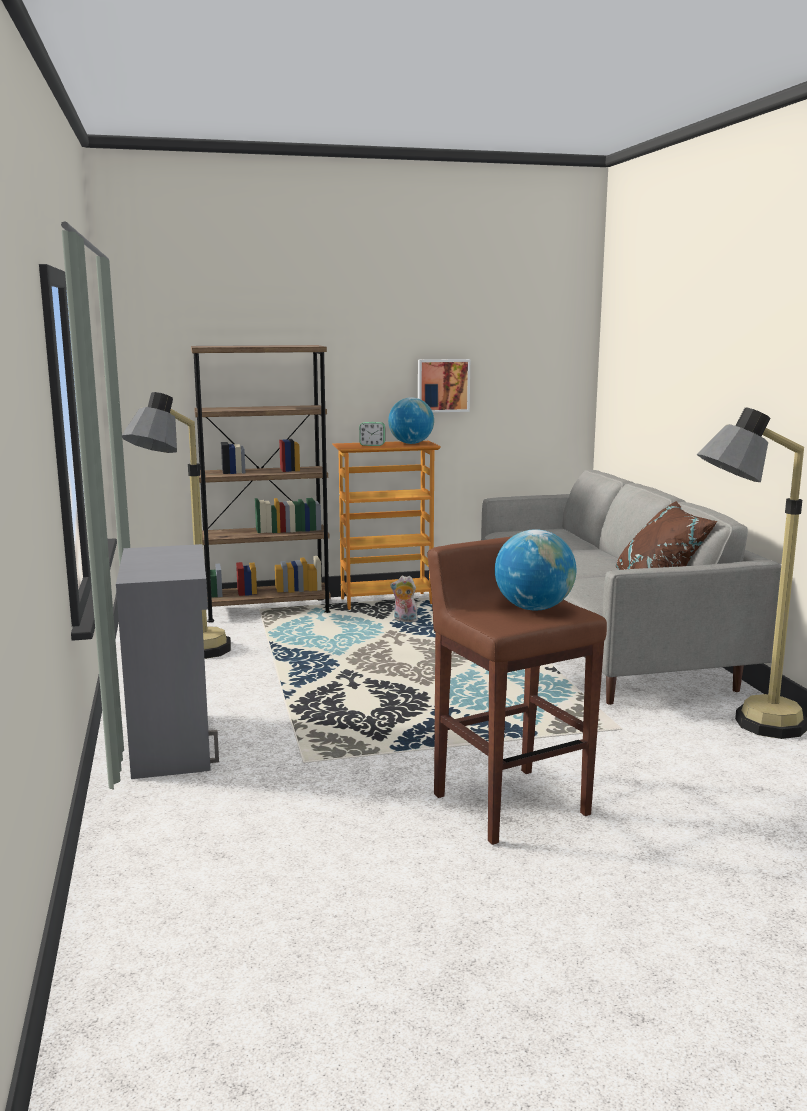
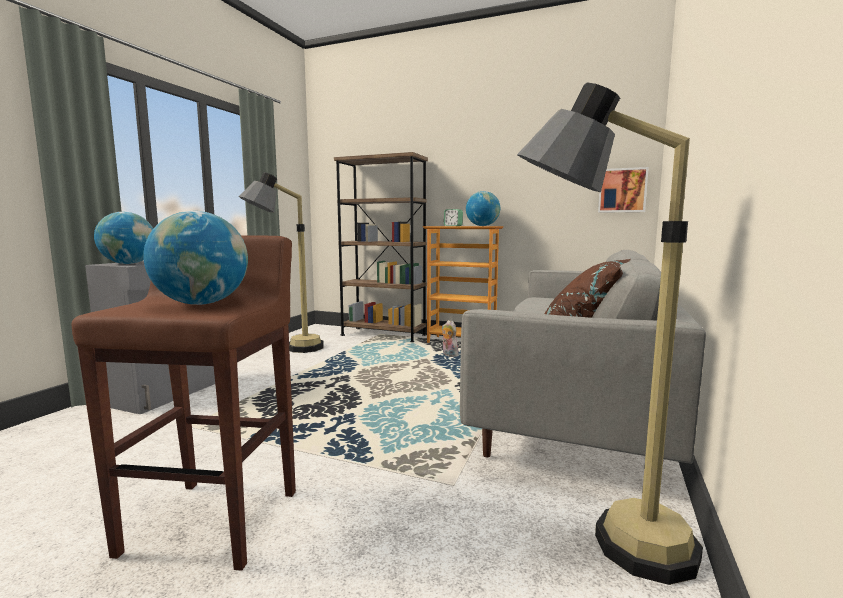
camera: 35 degrees right, 5 degrees down
(164, 572) = (129, 264): none -> globe
(443, 385) = (517, 184): picture -> picture (622, 190)

